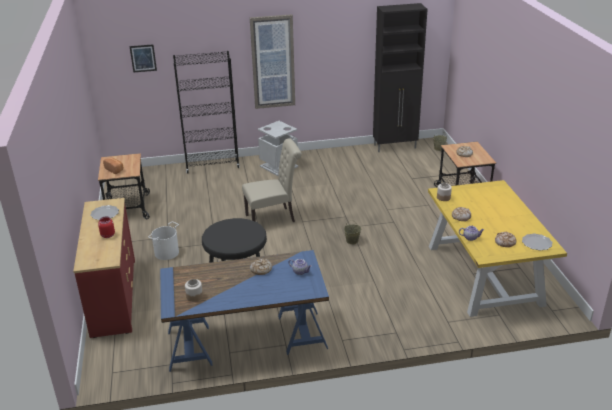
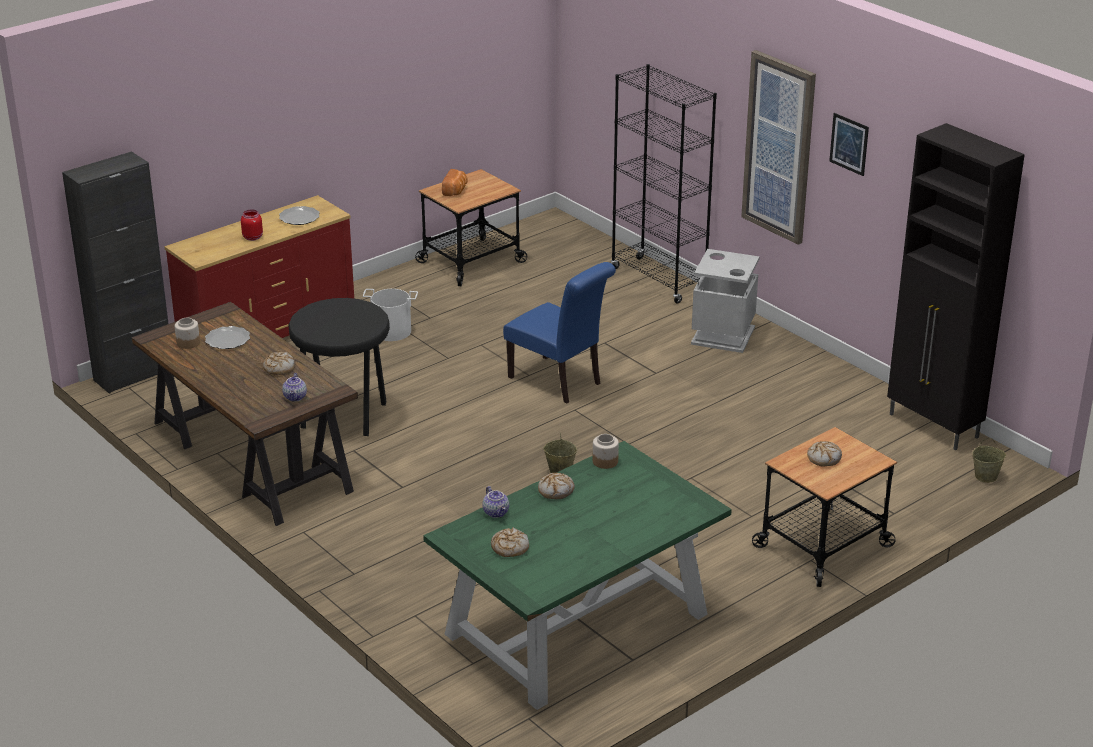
camera: 60 degrees right, 0 degrees up
(98, 366) = (133, 374): none -> black cabinet
(143, 58) = (617, 51): picture -> picture (849, 144)
(246, 340) = (250, 457): blue desk -> brown desk
(273, 218) = (559, 382): beige chair -> blue chair
(483, 274) = (577, 623): yellow dining table -> green dining table
(537, 243) = (532, 579): plate -> plate (228, 340)

